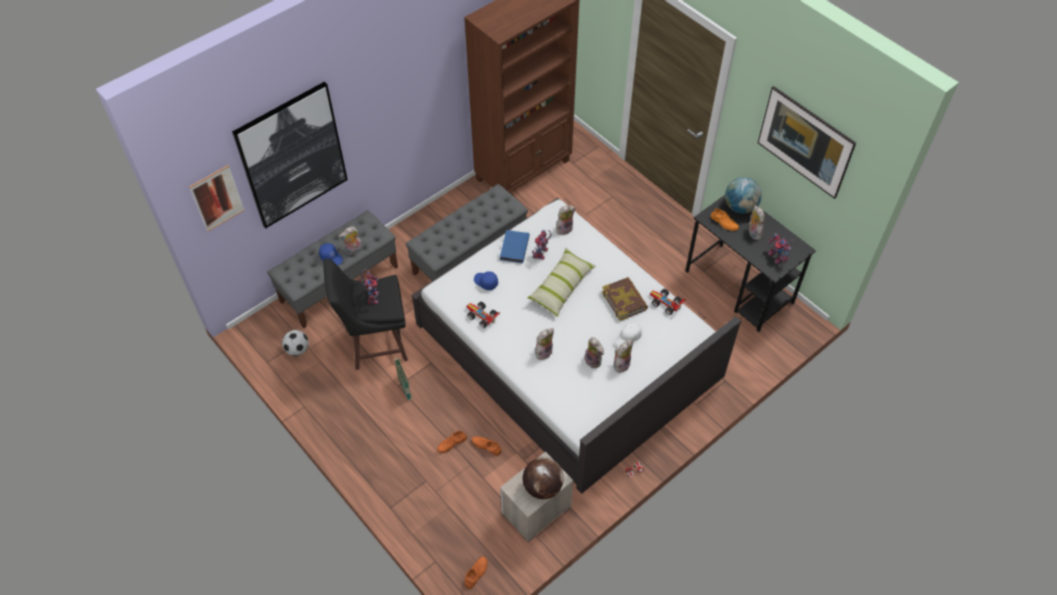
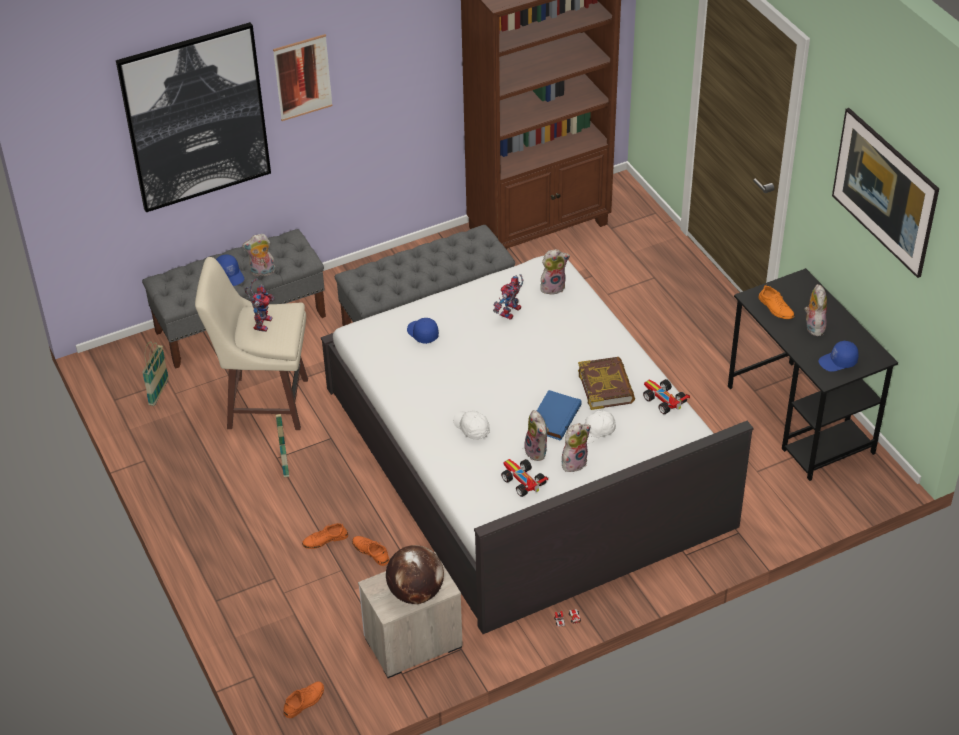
camera: 15 degrees right, 10 degrees down
(217, 198) = (85, 150): picture -> picture (303, 77)
(297, 350) = (159, 392): football -> basket
(376, 344) = (264, 403): black stool -> beige stool
(481, 317) = (402, 374): toy car -> toy car (522, 481)
(513, 248) = (475, 299): blue book -> blue book (553, 417)
(543, 351) = (471, 428): plush toy -> white cap
(561, 287) = (524, 356): pillow -> none
(740, 207) = (806, 292): globe -> none
(777, 257) = (838, 362): toy robot -> blue cap

